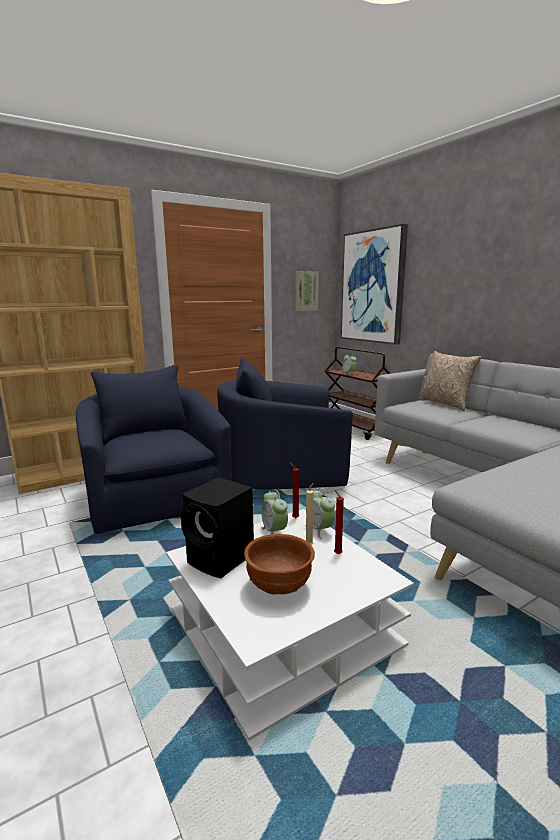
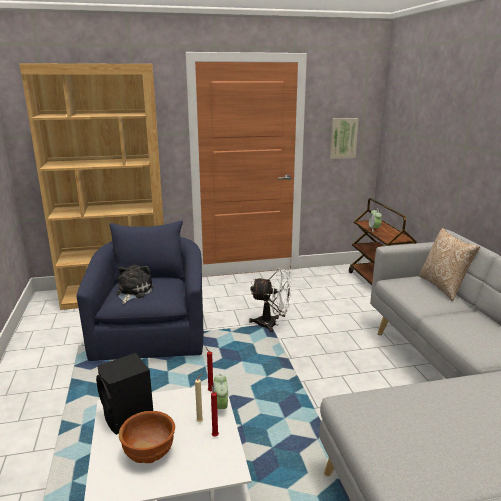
camera: 20 degrees right, 5 degrees up
(142, 442) = (133, 292): none -> plush toy
(274, 532) = (184, 401): alarm clock -> none
(283, 470) = (272, 324): blue armchair -> white fan
(373, 287) = (409, 141): picture -> none

